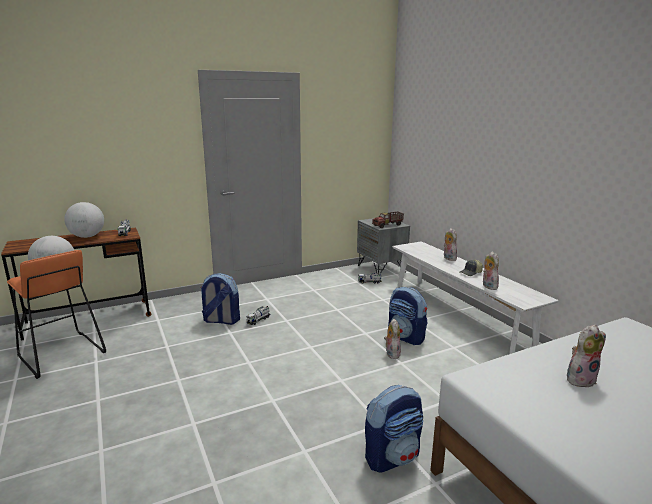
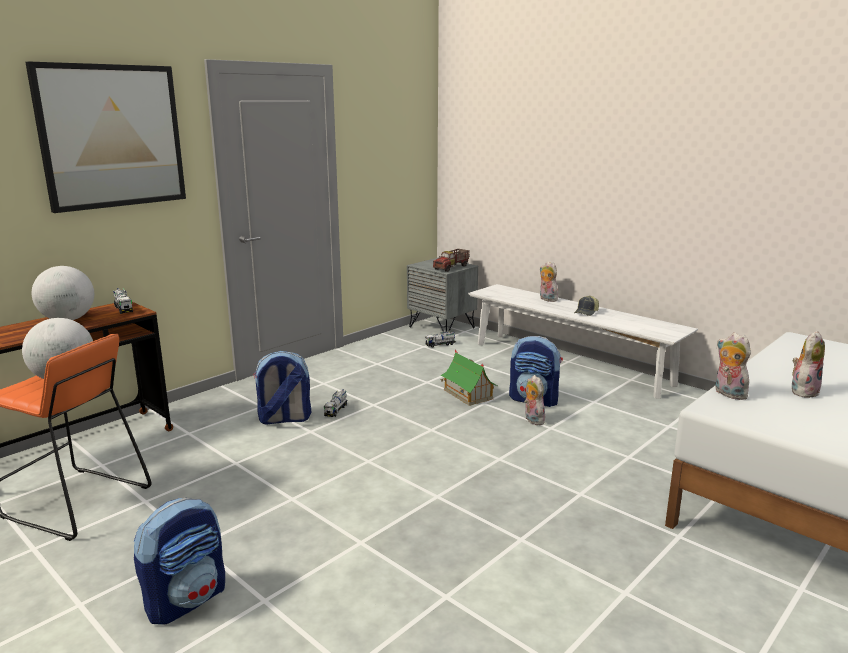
camera: 20 degrees left, 0 degrees up
(128, 120) = (111, 136): none -> picture
(359, 323) = (467, 394): none -> toy house
(392, 456) = (618, 522): backpack -> backpack (187, 599)
(488, 286) = (617, 324): plush toy -> plush toy (728, 394)

